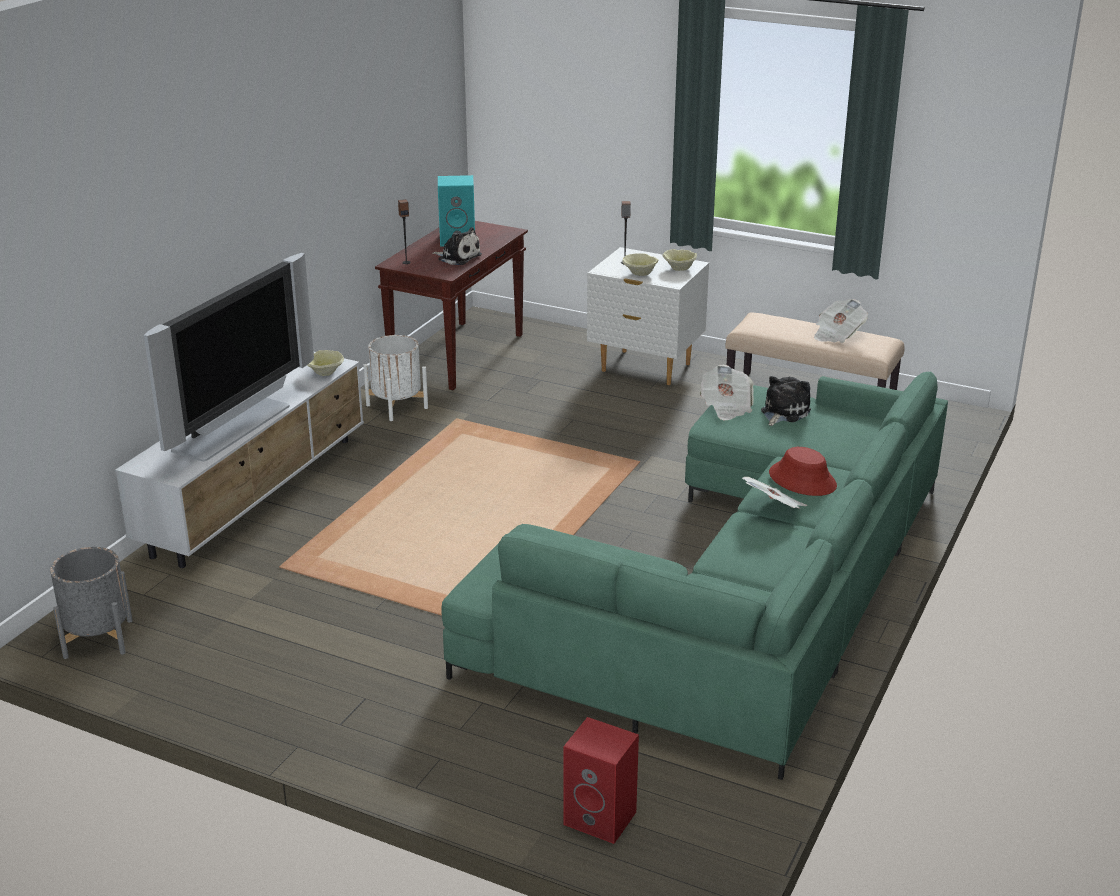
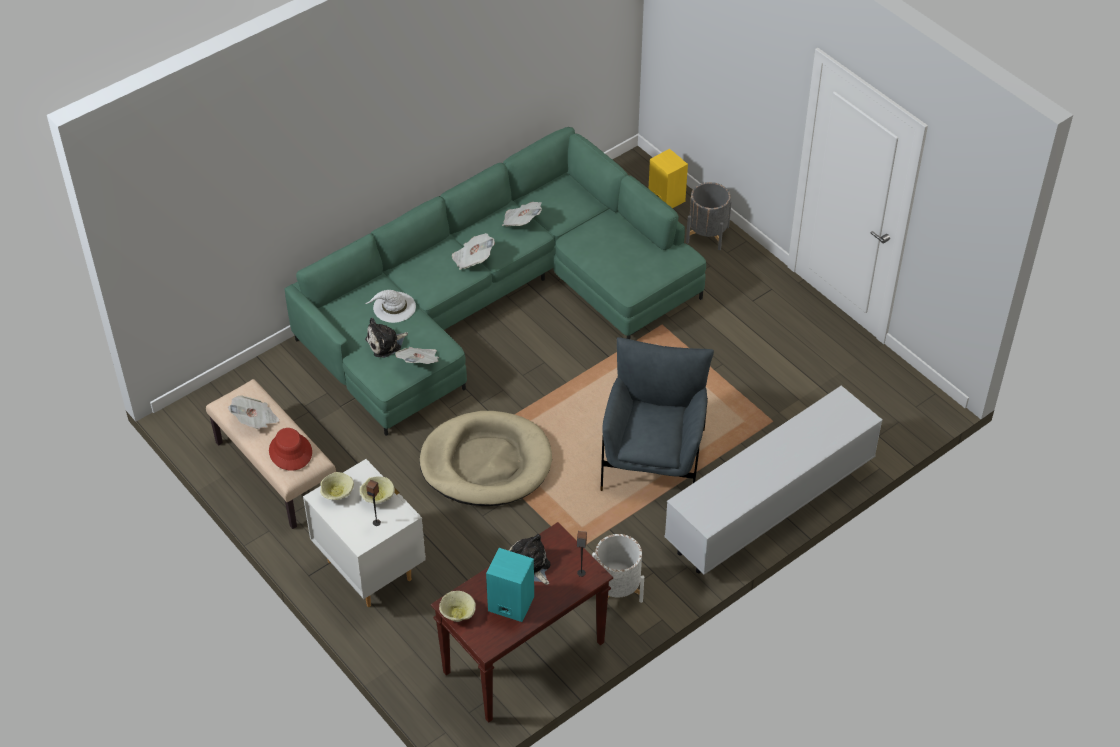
camera: 155 degrees left, 20 degrees up
(98, 639) = (899, 396): grey planter -> grey planter (707, 234)
(234, 428) = (789, 439): television -> none
(324, 373) = (700, 492): beige bowl -> beige bowl (458, 613)
(416, 500) = (653, 459): none -> grey armchair
(602, 818) = (665, 198): red speaker -> yellow speaker
(605, 453) = (486, 463): none -> beige dog bed
(755, 566) = (521, 222): none -> newspaper
(802, 480) = (434, 276): red hat -> red hat (290, 452)
(814, 441) = (394, 307): none -> white hat

